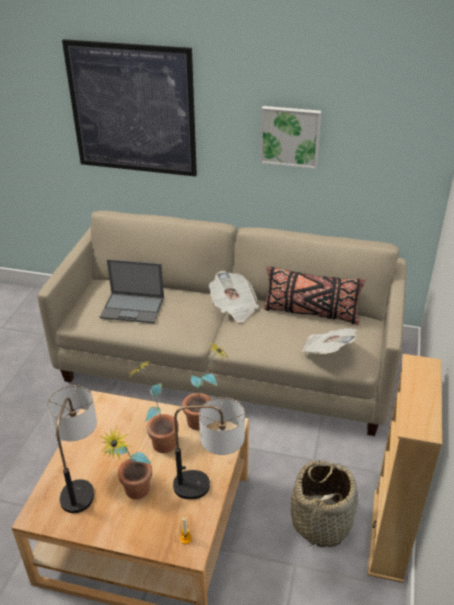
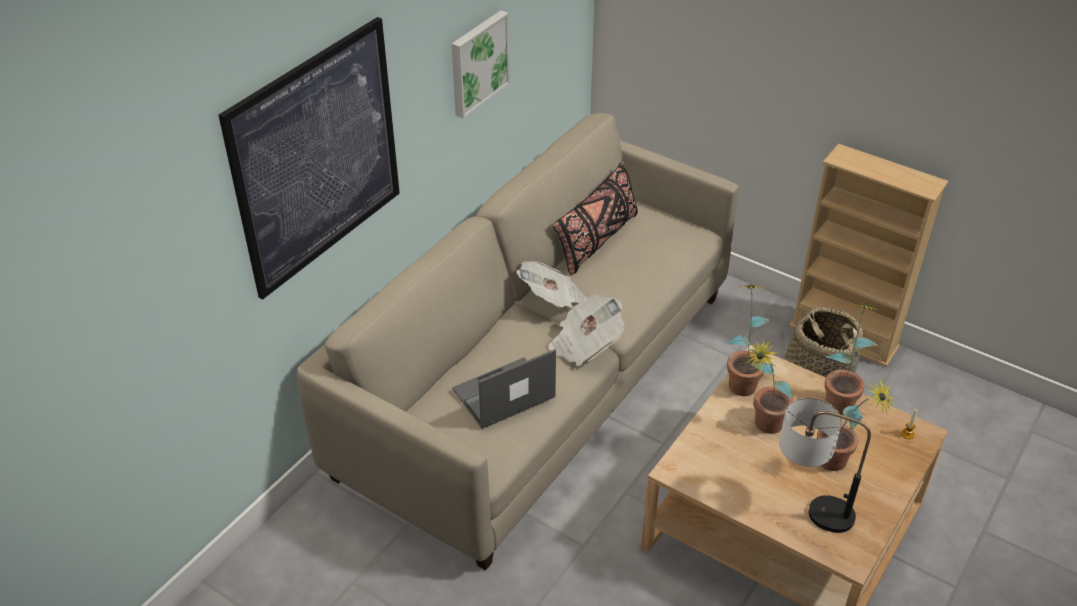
camera: 70 degrees left, 5 degrees up
(133, 308) = (503, 394): laptop -> laptop turned 150 degrees counterclockwise
(210, 485) = (840, 399): table lamp -> potted plant
(326, 351) = (675, 249): newspaper -> newspaper (585, 344)

